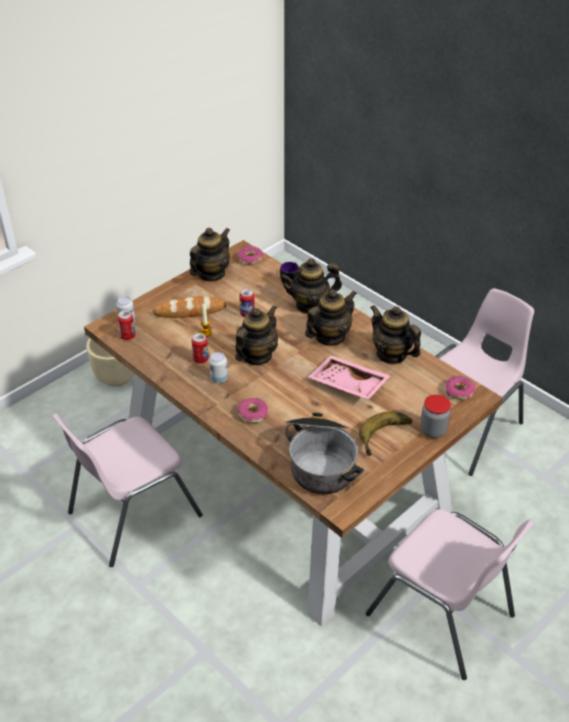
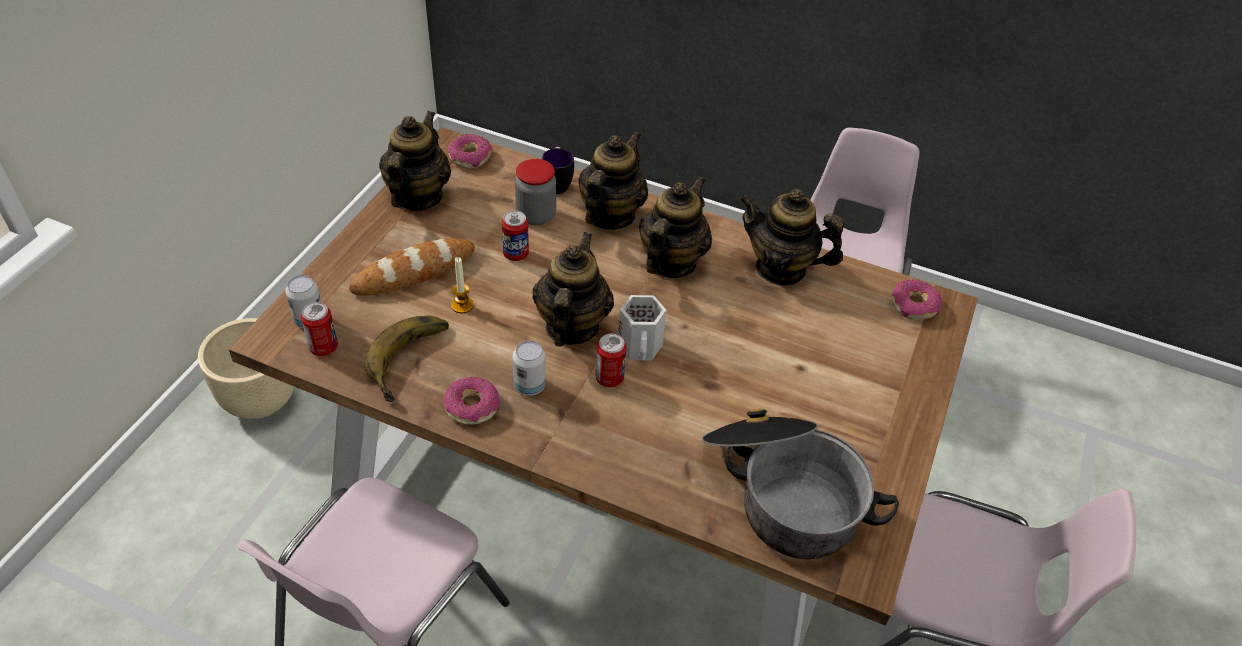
camera: 25 degrees left, 5 degrees up
(201, 359) = (479, 357): can -> can (609, 378)
(253, 414) = (623, 436): donut -> donut (472, 406)
(288, 375) = (641, 347): none -> white mug
(310, 305) = (610, 215): teapot -> teapot turned 150 degrees clockwise
(347, 385) = (745, 340): pink tray -> none
(387, 437) = (858, 414): banana -> banana (414, 361)
(433, 431) = (917, 383): jar -> jar (536, 215)

